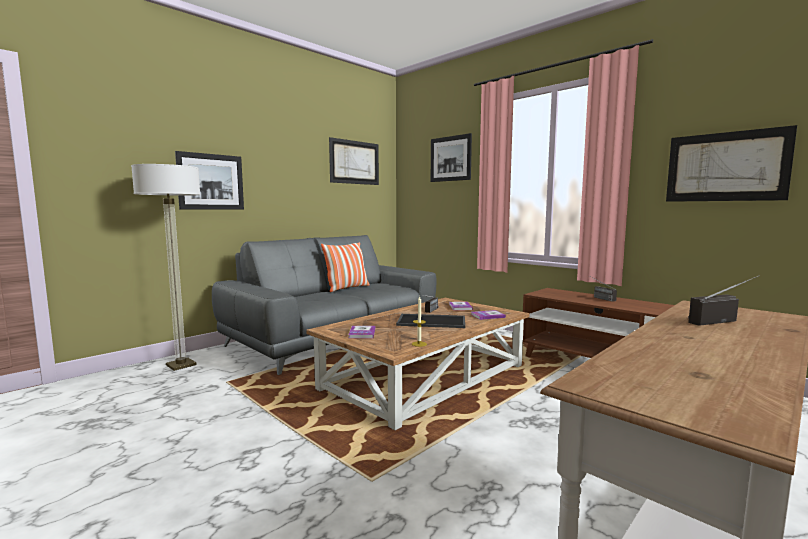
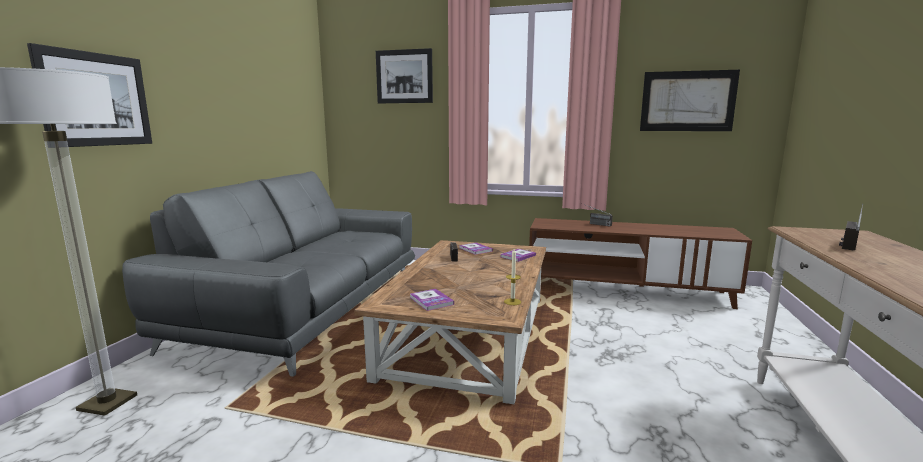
camera: 30 degrees left, 5 degrees up
(346, 288) = (315, 243): pillow -> none
(354, 162) = (281, 74): picture -> none
(432, 321) = (478, 271): tray -> none

